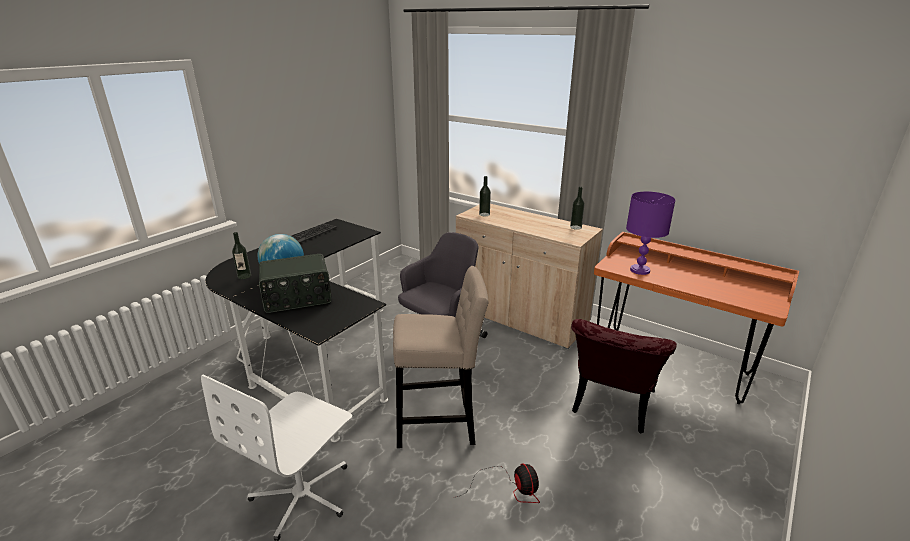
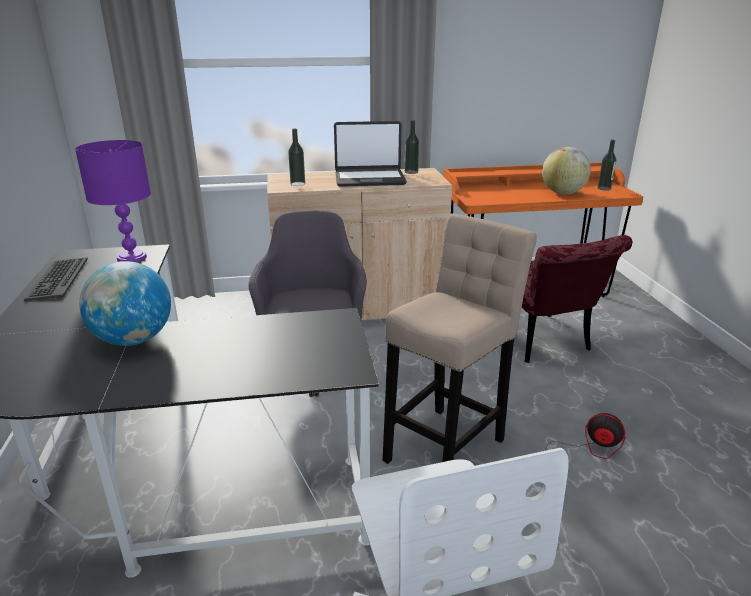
camera: 45 degrees left, 0 degrees up
(244, 276) = (57, 370): bottle -> bottle (604, 188)
(297, 298) = (226, 354): radio -> none
(534, 224) = (369, 179): none -> laptop
(639, 270) = (502, 196): purple table lamp -> purple table lamp (131, 258)
(703, 286) = (562, 193): none -> globe

